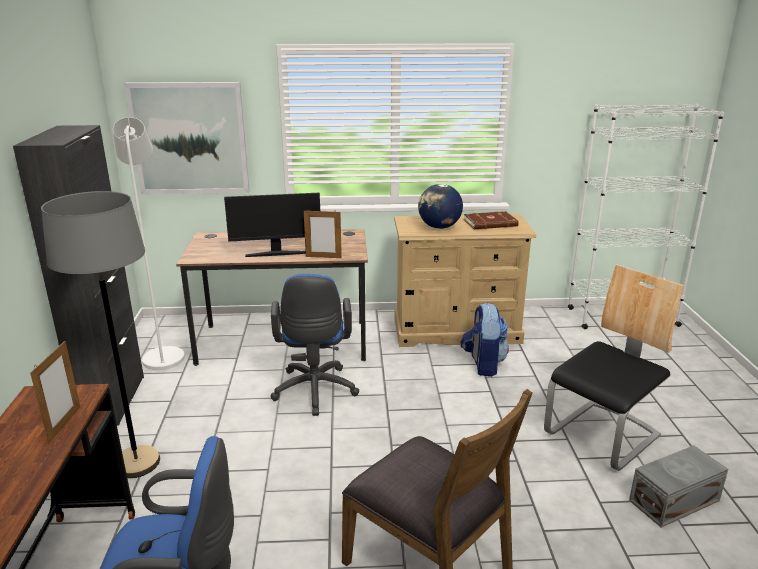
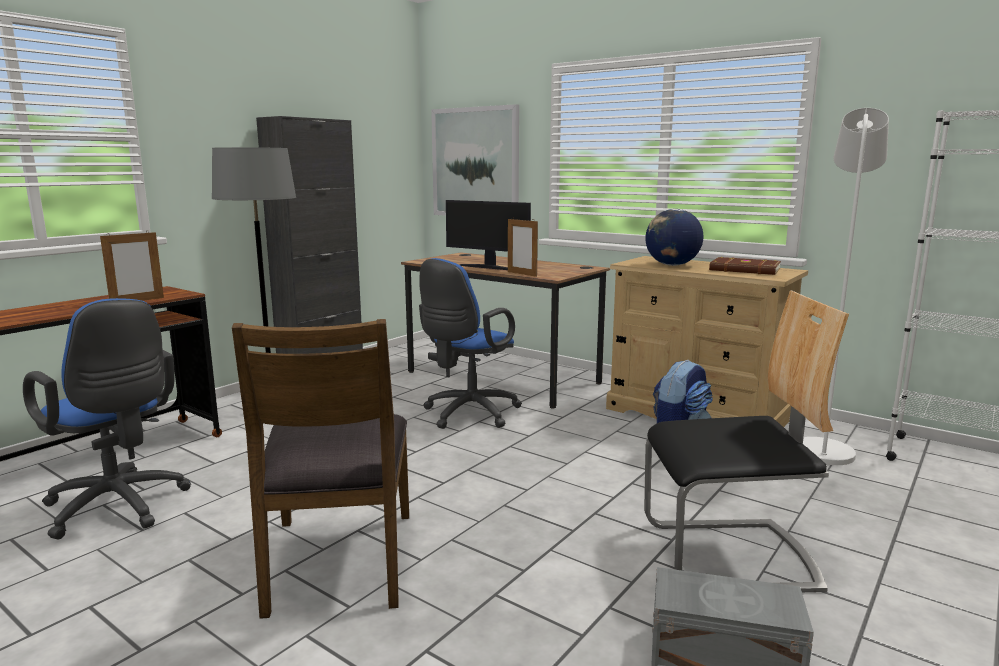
camera: 40 degrees right, 10 degrees down
(164, 355) = (399, 361): white floor lamp -> white floor lamp (823, 448)

